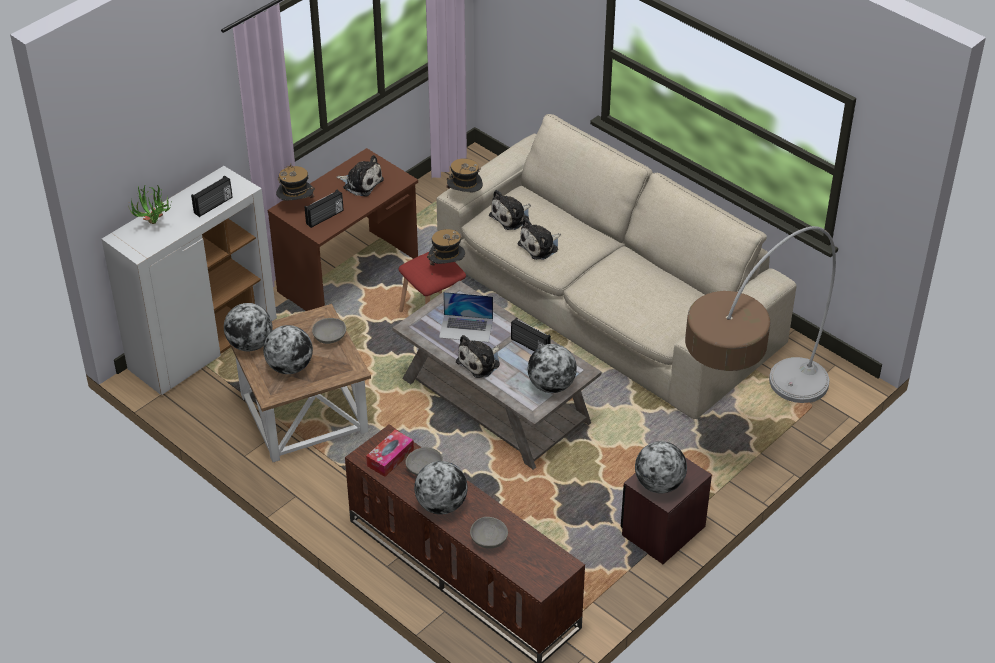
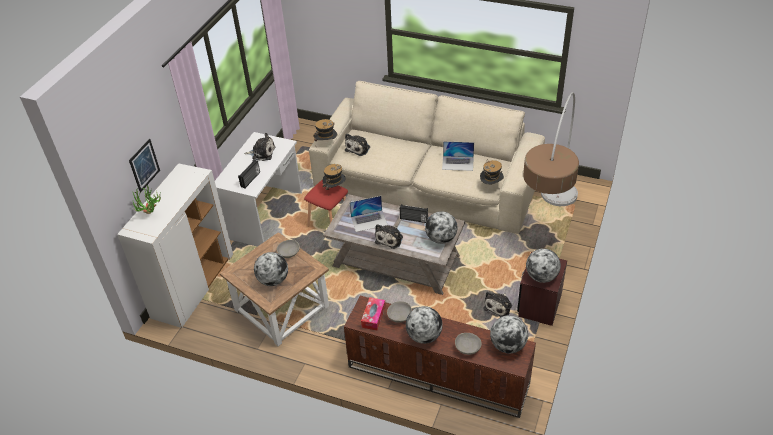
camera: 20 degrees left, 0 degrees up
(167, 156) = (144, 165): none -> picture
(213, 205) = (185, 190): radio -> none
(250, 344) = (239, 274): globe -> globe (507, 345)
(296, 205) = (228, 178): hat -> hat (491, 186)
(349, 276) = (265, 215): brown desk -> white desk
(540, 246) = (385, 159): plush toy -> plush toy (499, 306)
(641, 284) = (458, 163): none -> laptop

